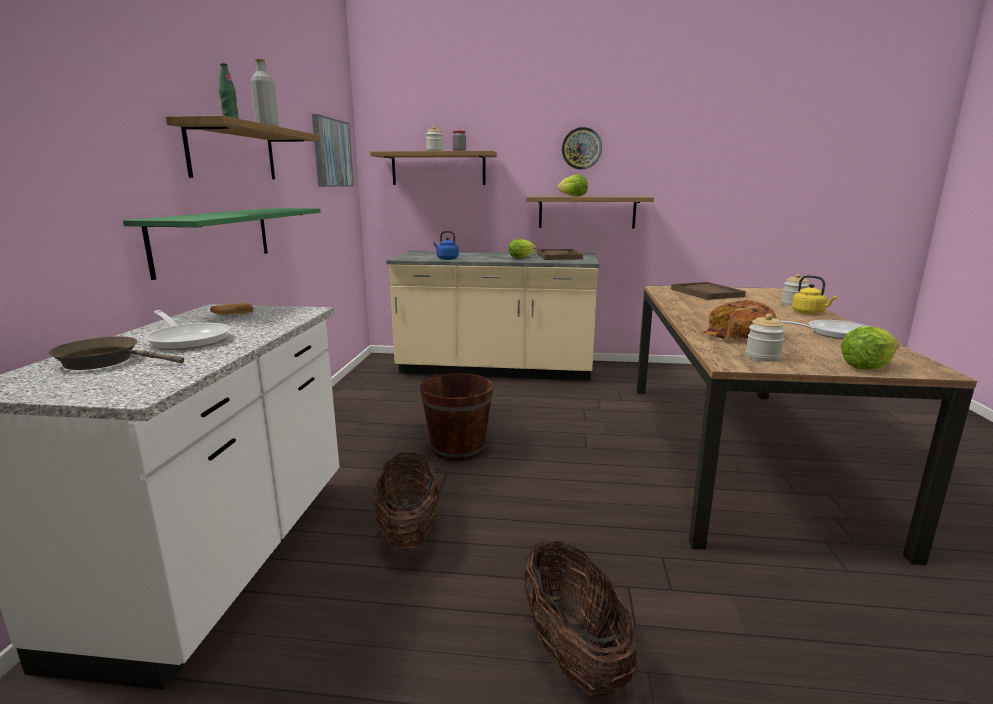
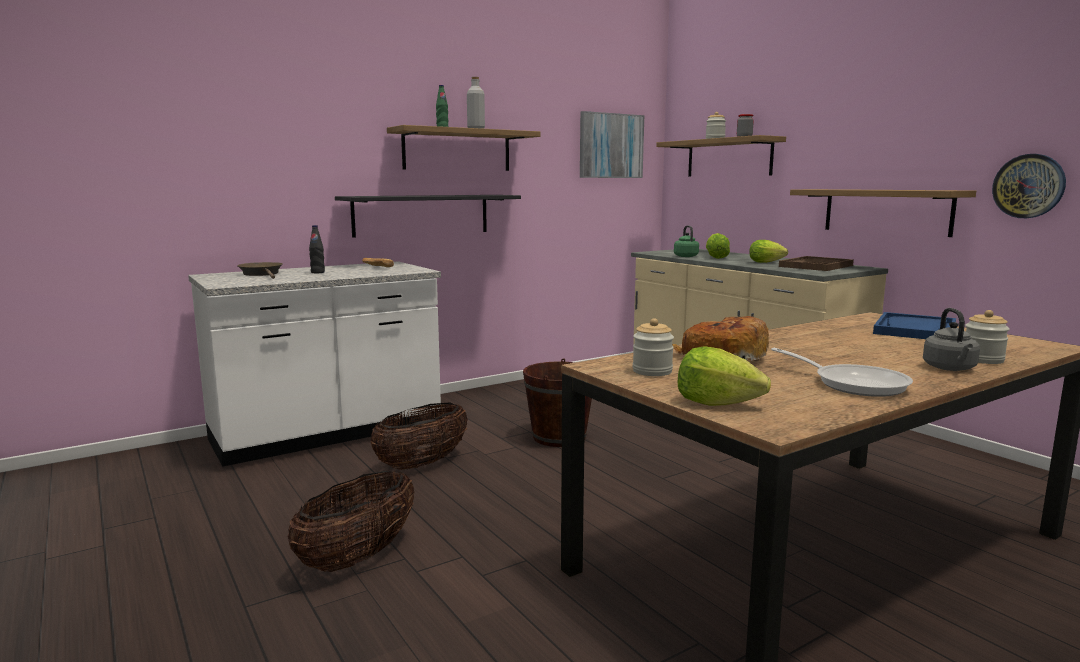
camera: 50 degrees right, 5 degrees down
(188, 339) = (317, 272): frying pan -> black bottle
(214, 239) = (422, 215): green shelf -> black shelf
(446, 258) = (685, 256): blue kettle -> green kettle
(572, 196) = (858, 189): lettuce -> lettuce (715, 257)
(581, 148) = (884, 125): wall clock -> wall clock (1028, 186)
(707, 293) = (915, 330): brown tray -> blue tray
(809, 313) = (950, 368): yellow kettle -> grey kettle

